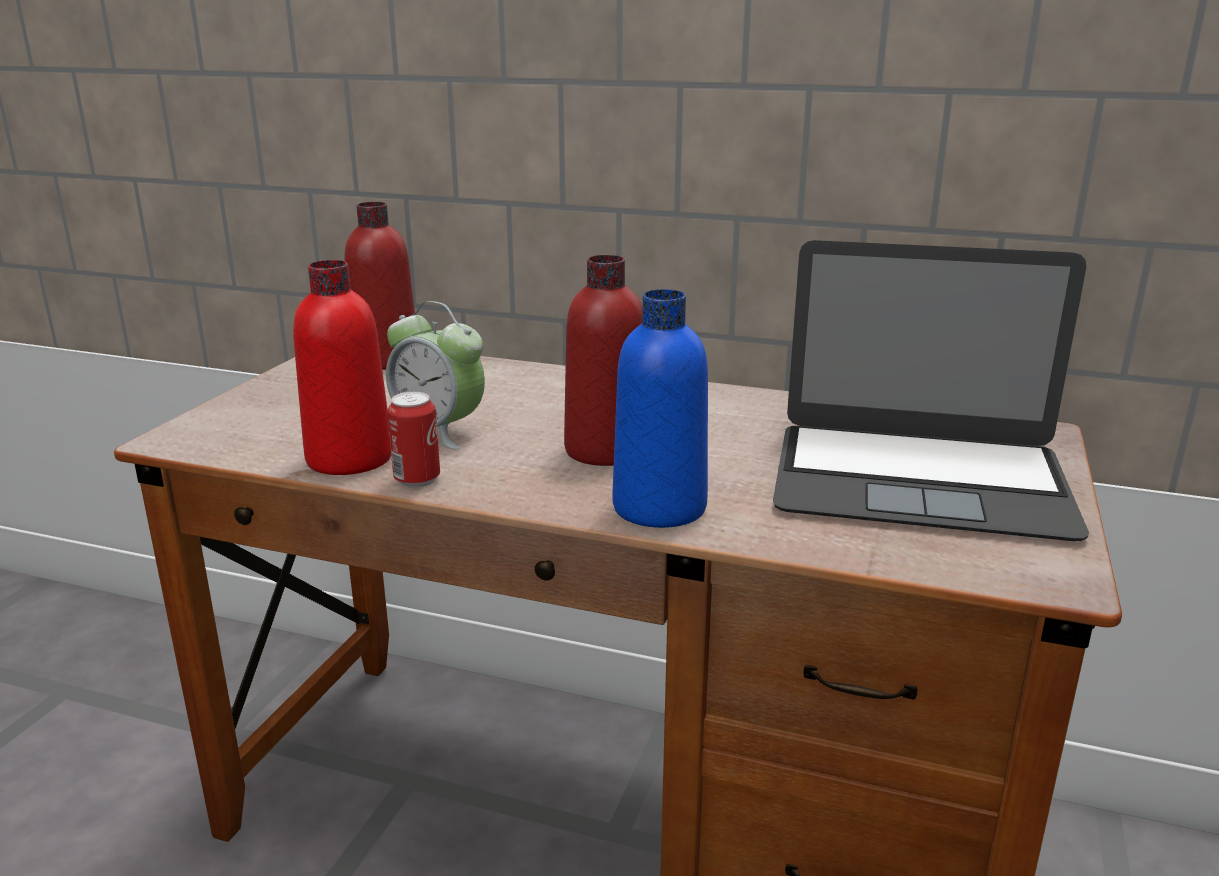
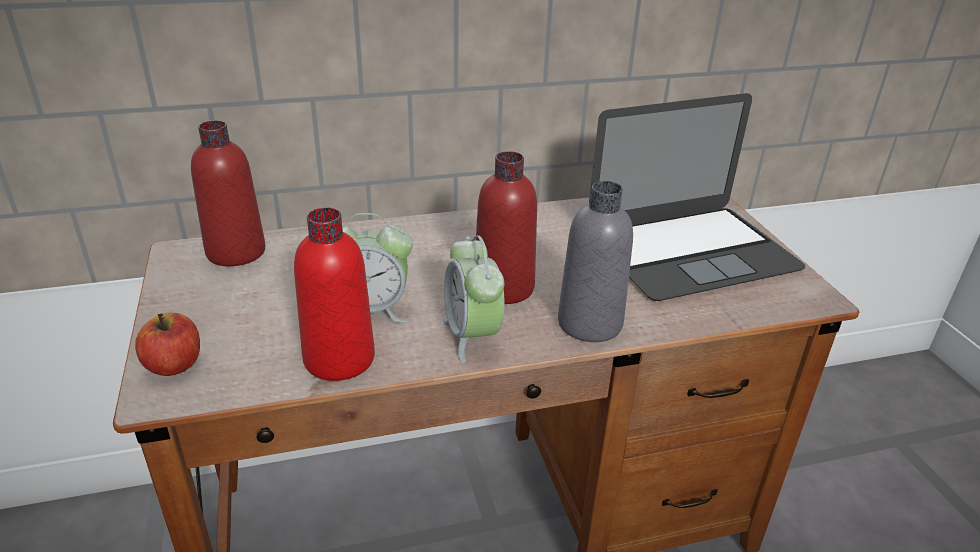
camera: 35 degrees left, 10 degrees up
(214, 423) = (174, 365): none -> apple
(417, 480) = (414, 359): can -> none
(506, 479) = (472, 336): none -> alarm clock
(659, 507) = (589, 323): blue bottle -> grey bottle

